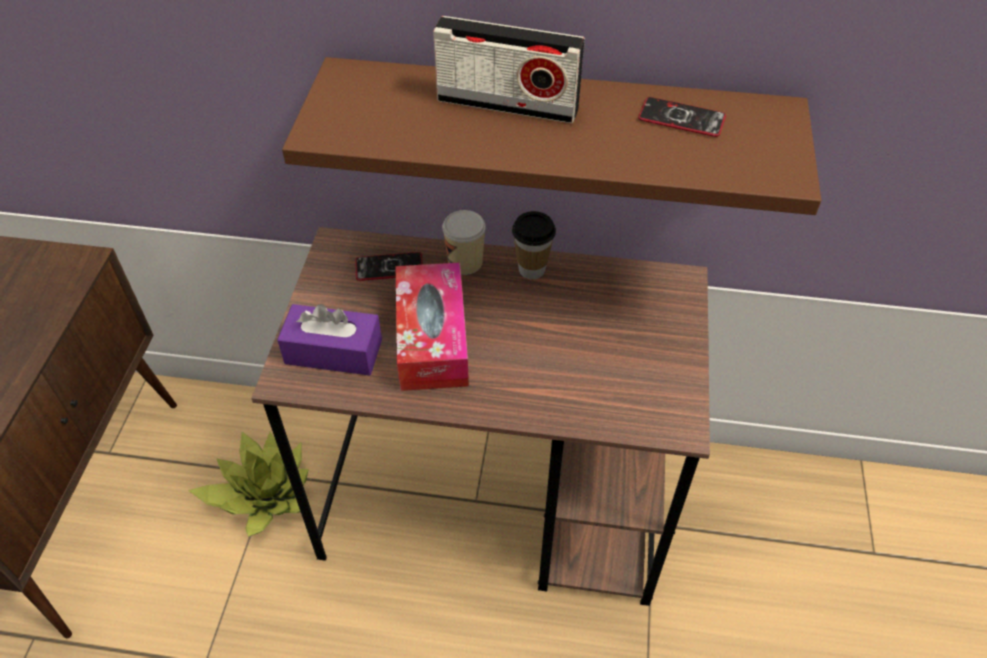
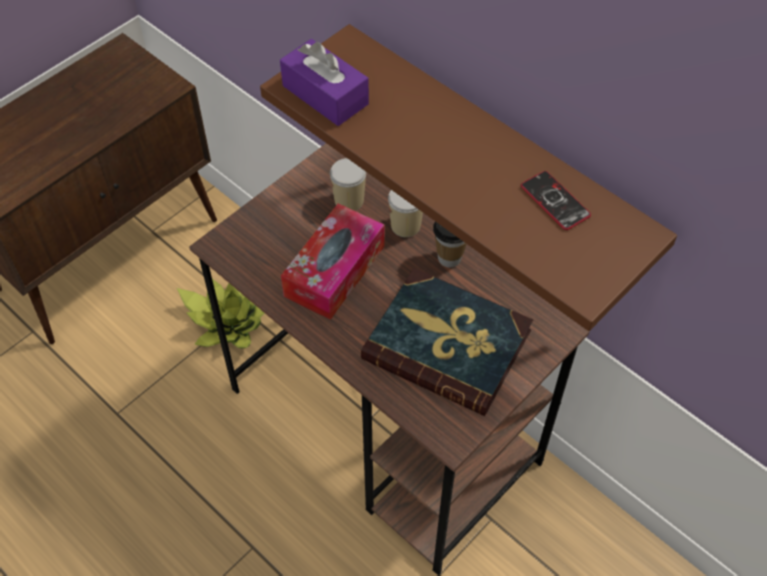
camera: 35 degrees right, 5 degrees up
(333, 351) = (263, 243): purple tissue box -> purple tissue box (325, 95)
(389, 267) = (349, 200): phone -> cup
(507, 104) = (437, 125): radio -> none
(599, 345) = (447, 344): none -> book

